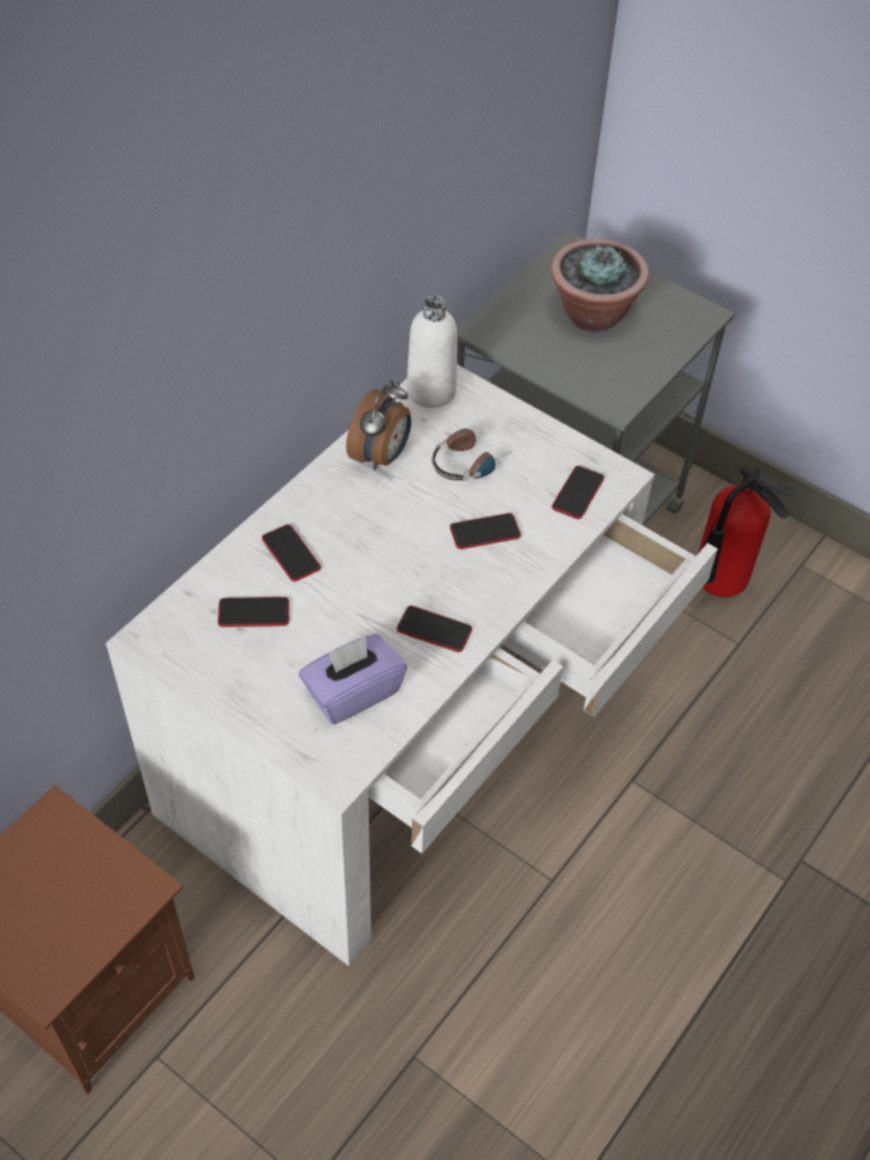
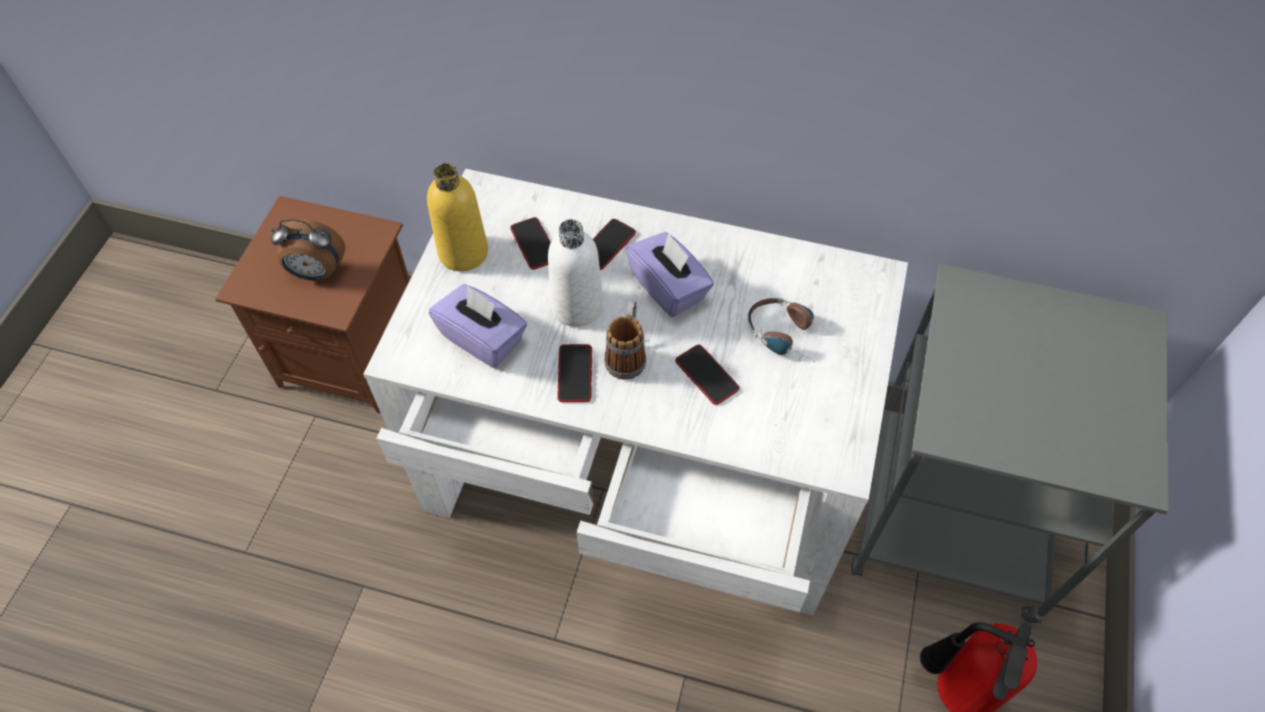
camera: 70 degrees right, 5 degrees up
(228, 678) = (463, 252): none -> yellow bottle
(372, 524) = (669, 288): none -> purple tissue box
(381, 456) = (751, 267): alarm clock -> alarm clock (317, 273)
(431, 391) = (855, 275): white bottle -> white bottle (577, 306)
(432, 582) = (627, 354): none -> mug
(577, 493) = (799, 436): phone -> none
(592, 314) = (1055, 372): potted plant -> none

